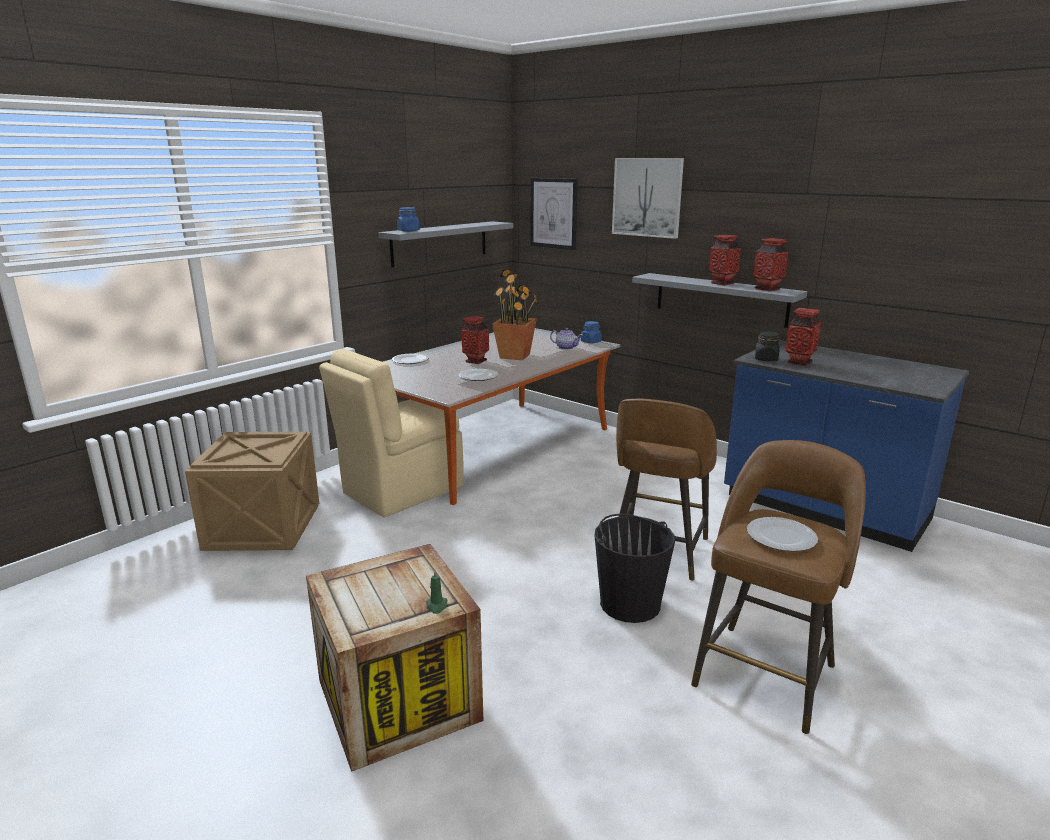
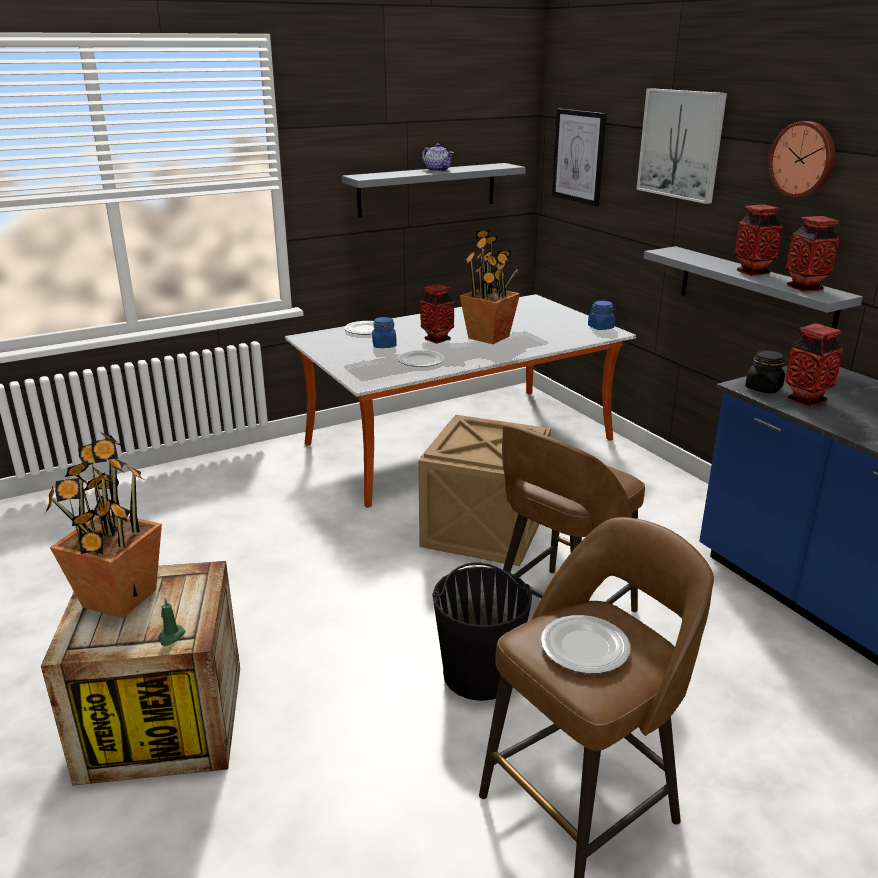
camera: 20 degrees right, 5 degrees up
(264, 527) = (165, 497): crate -> crate (485, 529)
(361, 588) = (118, 598): none -> potted plant
(400, 491) = (323, 480): beige chair -> none
(408, 231) = (376, 175): blue jar -> blue jar (384, 345)
(566, 347) = (562, 332): teapot -> teapot (438, 170)
(751, 200) = (803, 159): none -> wall clock

